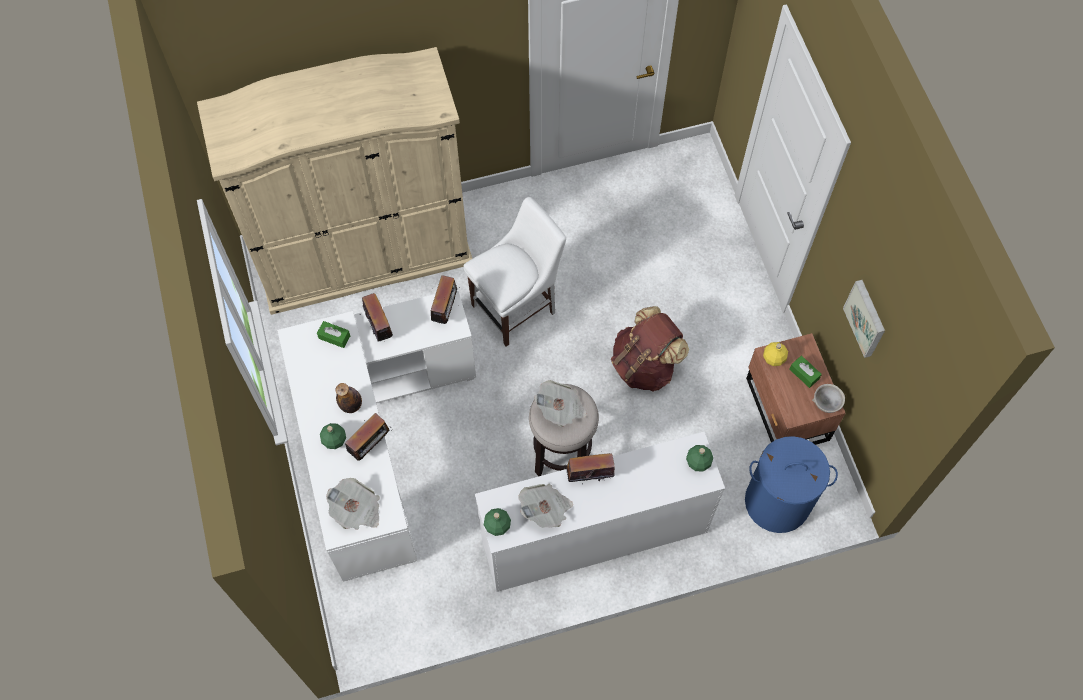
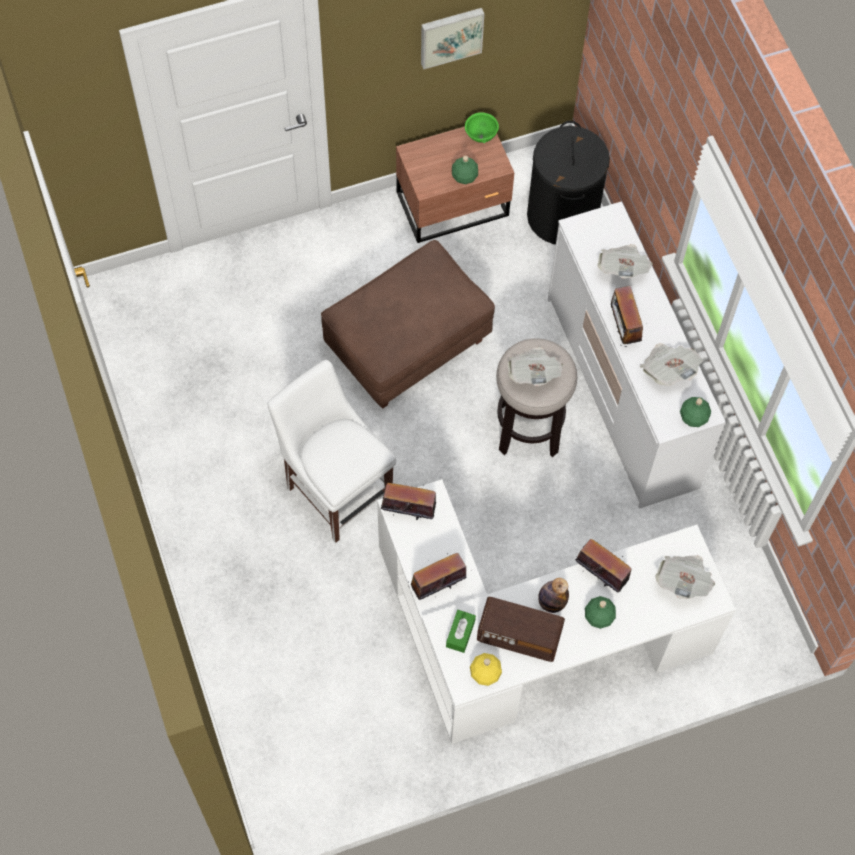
camera: 95 degrees left, 0 degrees up
(326, 379) = (519, 636): none -> radio
(364, 256) = (267, 682): beige wardrobe -> none
(644, 365) = (407, 346): brown backpack -> brown ottoman
(652, 481) = (623, 268): none -> newspaper
(698, 462) = (595, 225): green bottle -> green bottle (464, 176)
(773, 358) = (430, 183): yellow bottle -> yellow bottle (485, 674)
(777, 502) = (562, 216): blue laundry basket -> black laundry basket
(804, 374) = (447, 154): green tissue box -> none
(826, 403) = (480, 135): grey bowl -> green bowl

